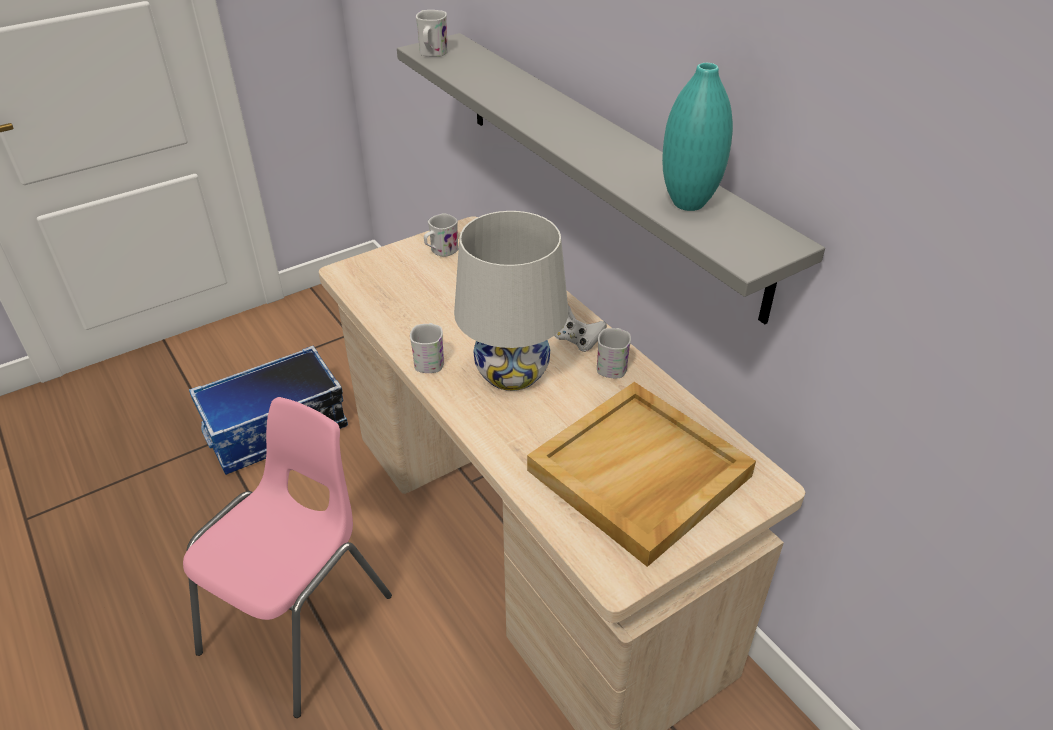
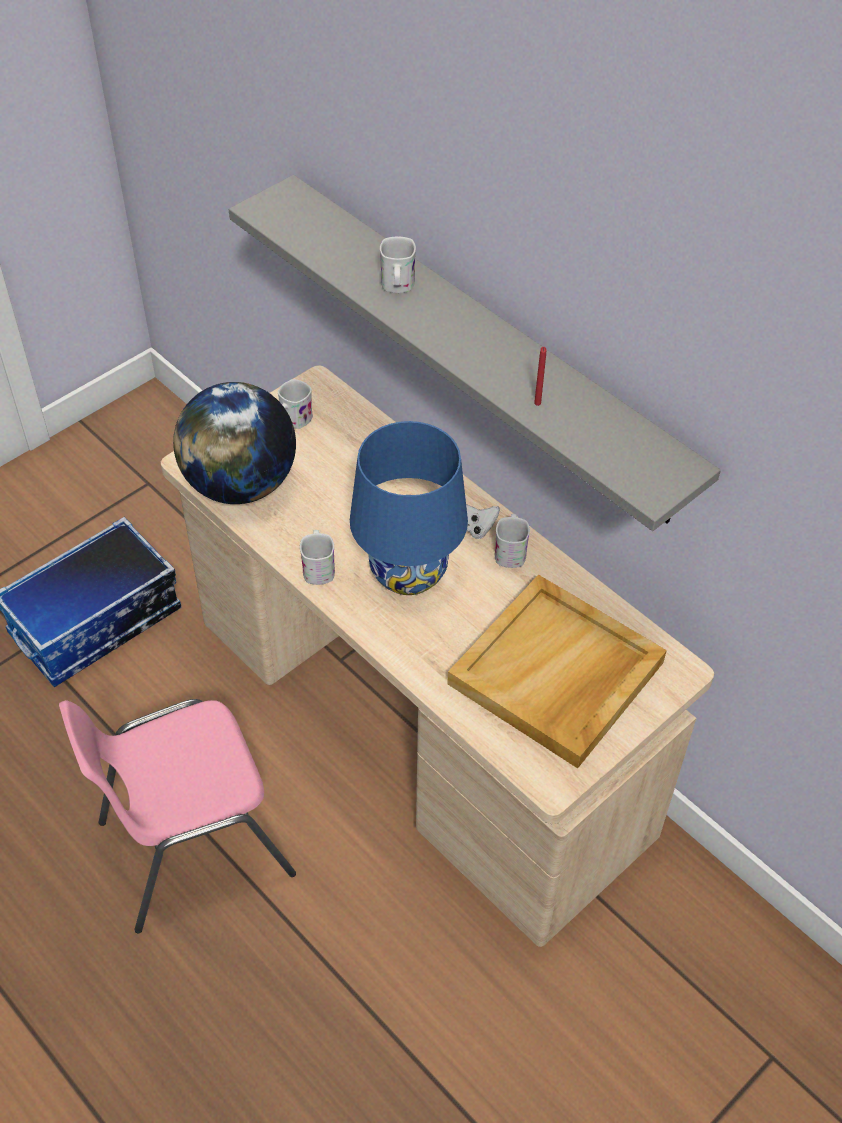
camera: 10 degrees left, 10 degrees up
(301, 624) = (192, 846): pink chair -> pink chair turned 135 degrees counterclockwise
(380, 291) = (240, 484): none -> globe
(432, 54) = (273, 217): white mug -> white mug (397, 287)
(512, 372) = (408, 573): white table lamp -> blue table lamp
(638, 183) = (537, 403): none -> red candle
(688, 203) = (589, 426): turquoise vase -> none

